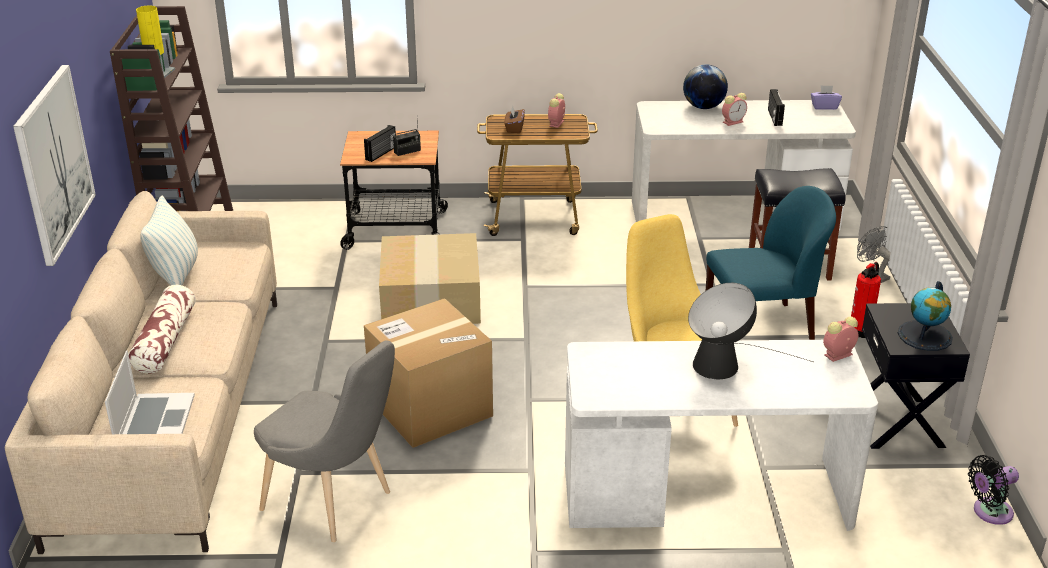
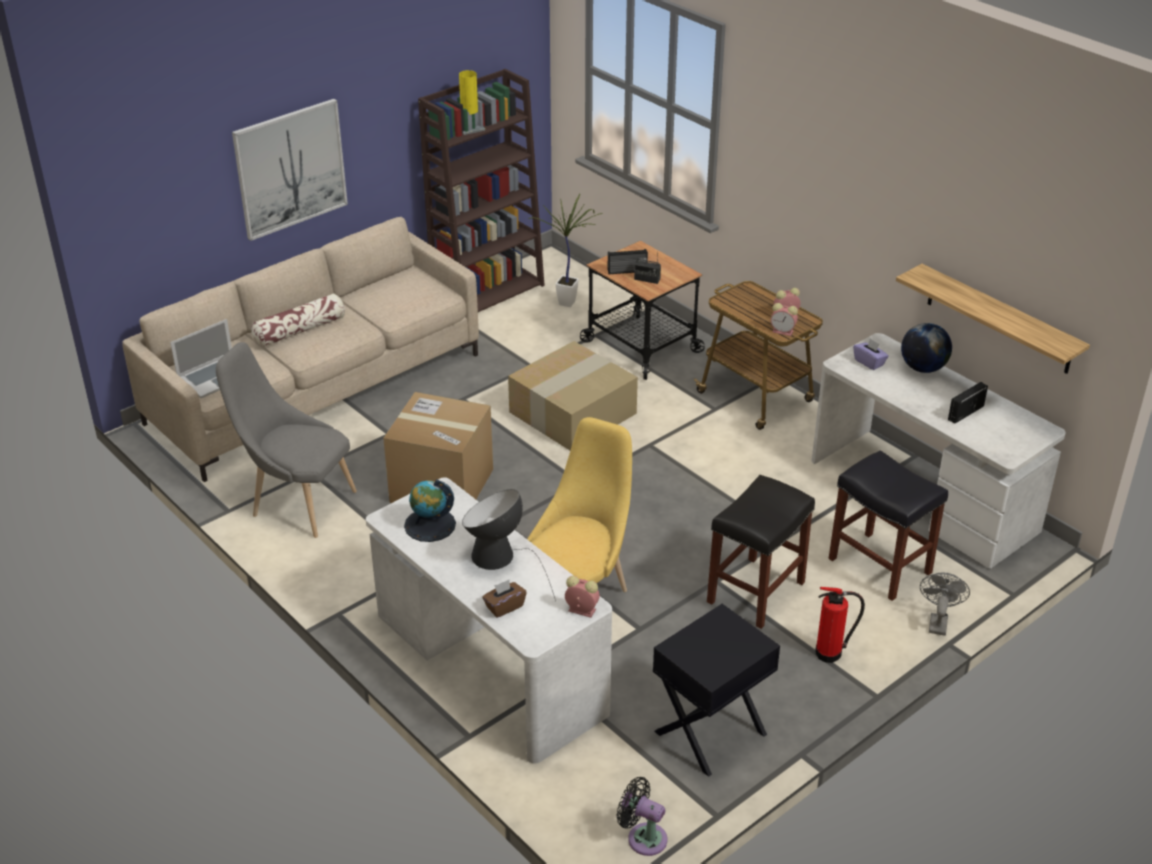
camera: 50 degrees right, 5 degrees up
(176, 274) = (376, 290): pillow -> none
(282, 230) = (570, 302): none -> potted plant
(334, 503) = (297, 503): grey chair -> grey chair turned 120 degrees clockwise
(514, 128) = (745, 302): brown tissue box -> brown tissue box (504, 607)
(733, 122) = (919, 395): alarm clock -> alarm clock (783, 331)
(758, 35) = (999, 319): none -> shelf
(761, 327) = (755, 593): blue chair -> black stool
(824, 106) = (1037, 430): purple tissue box -> purple tissue box (869, 362)
(925, 335) = (709, 655): globe -> globe (430, 525)

